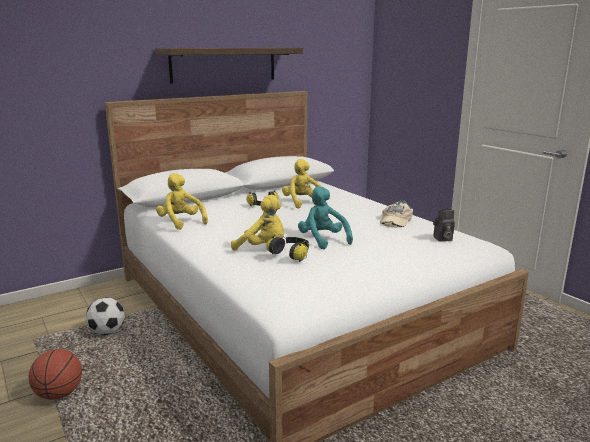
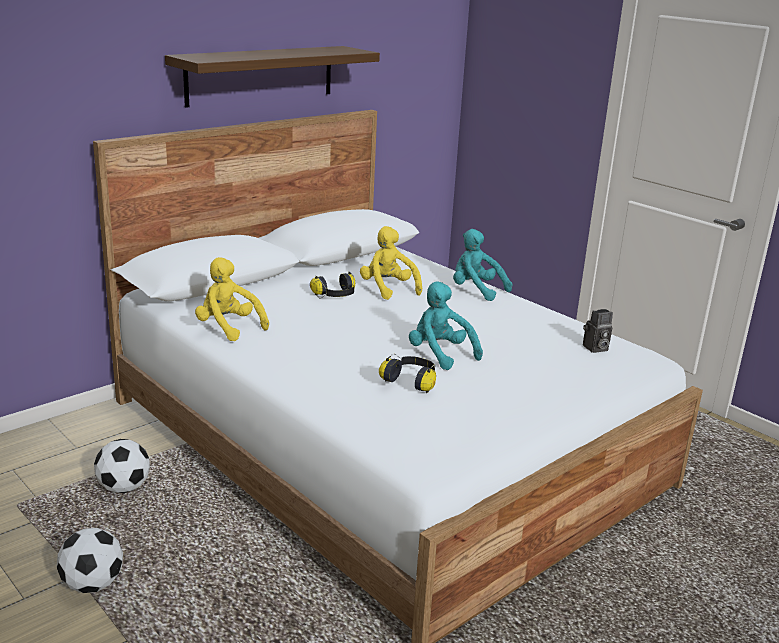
camera: 10 degrees left, 5 degrees up
(59, 394) = (93, 584): basketball -> football
(263, 247) = (365, 369): yellow plush toy -> none
(365, 204) = (476, 290): none -> turquoise plush toy
(395, 219) = (525, 317): beige cap -> none

